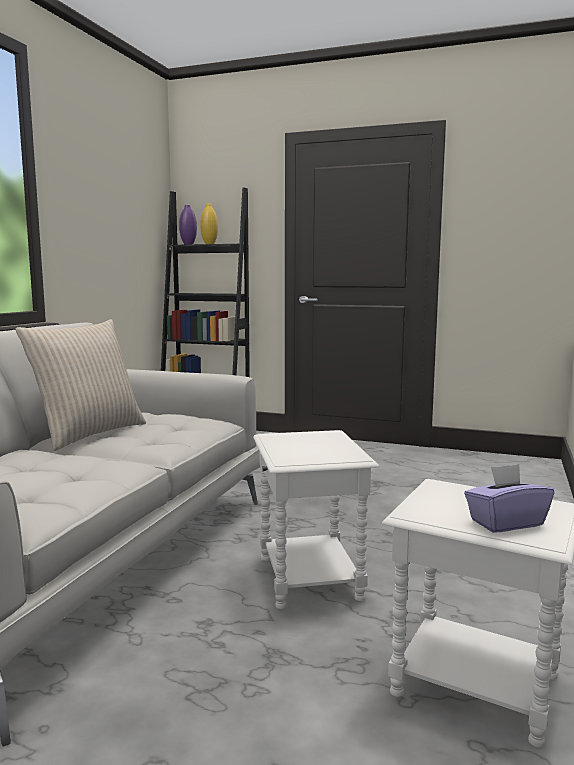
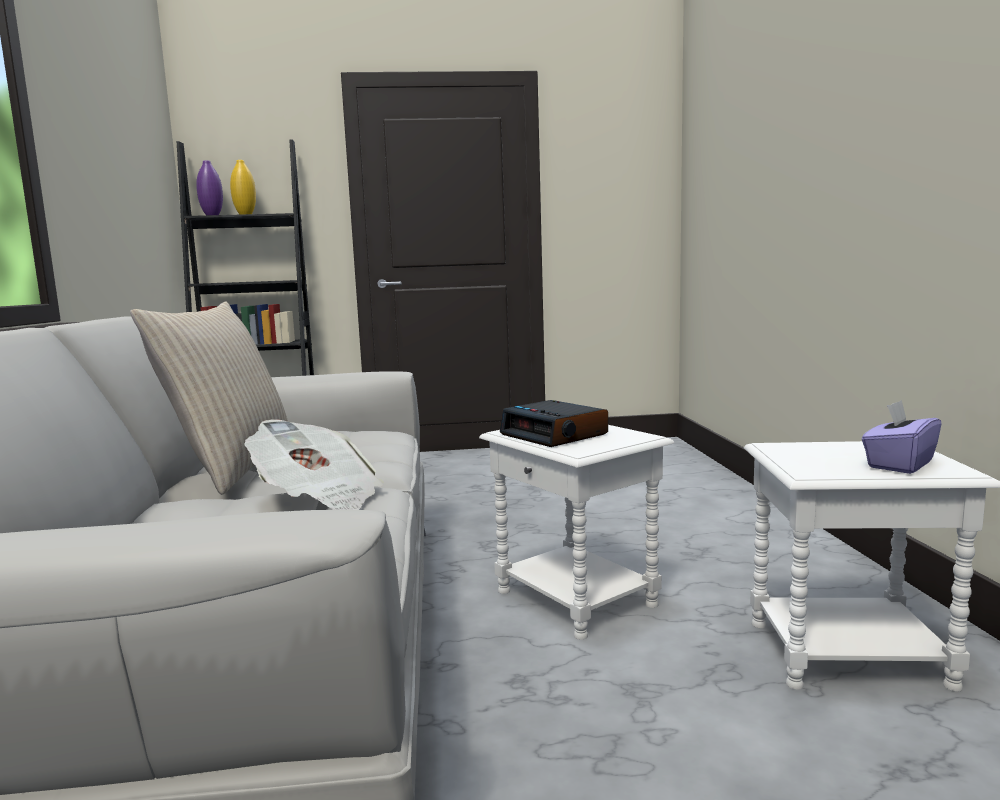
camera: 25 degrees left, 0 degrees up
(96, 463) = (319, 498): none -> newspaper
(297, 444) = (555, 434): none -> alarm clock

